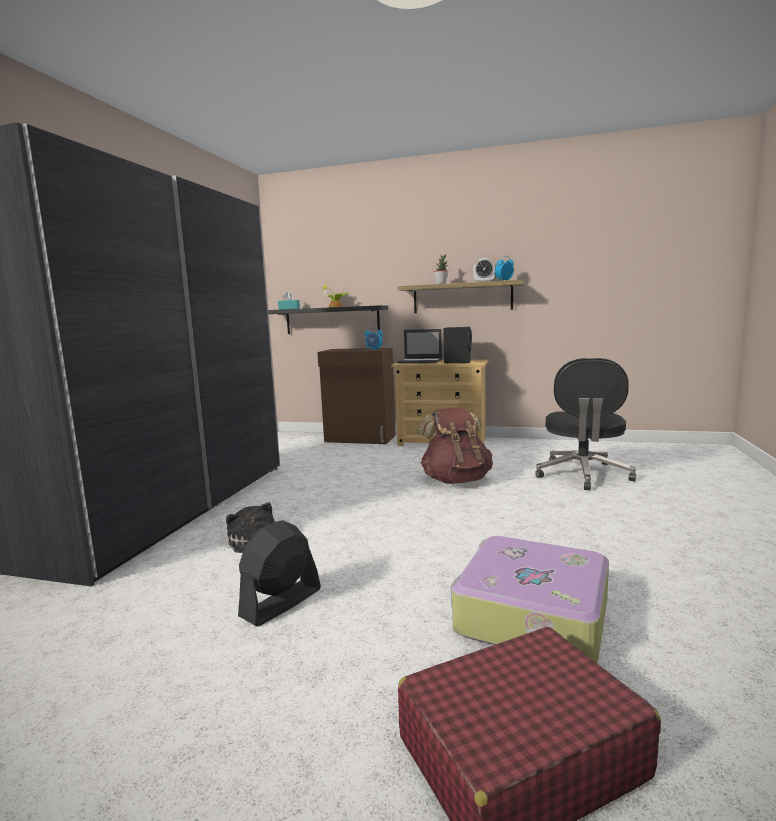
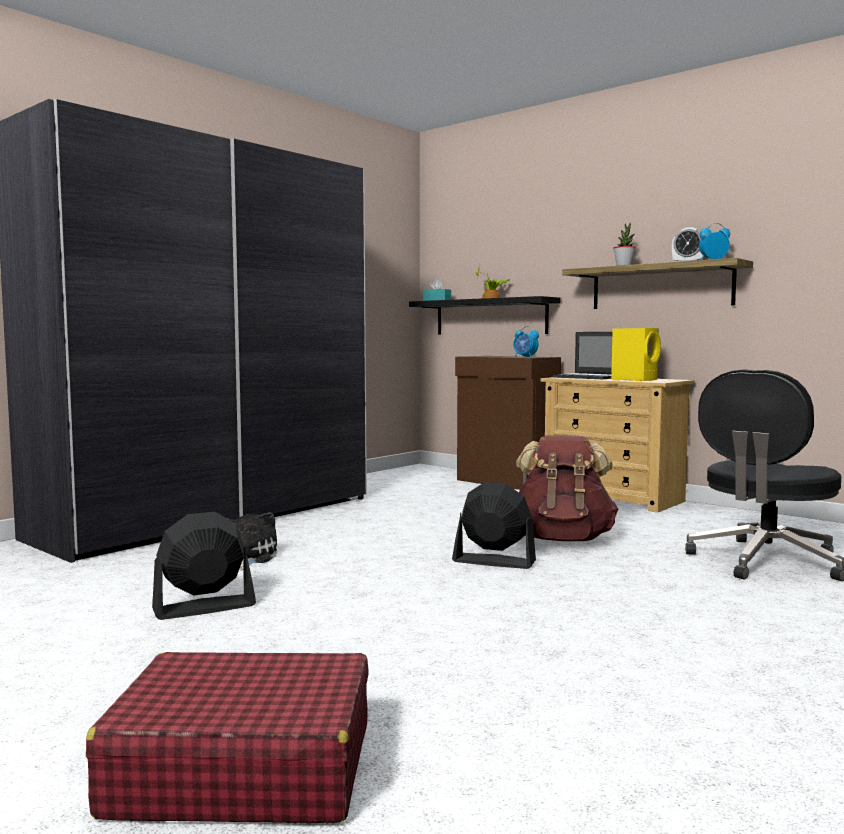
camera: 25 degrees right, 5 degrees down
(437, 507) = (493, 561): none -> black fan
(457, 362) = (635, 380): black speaker -> yellow speaker
(530, 615) = (438, 675): suitcase -> none

